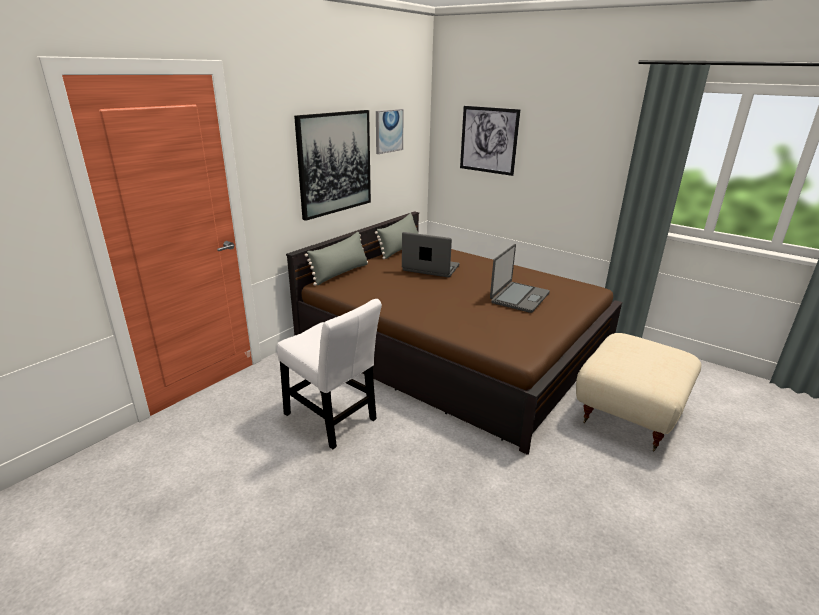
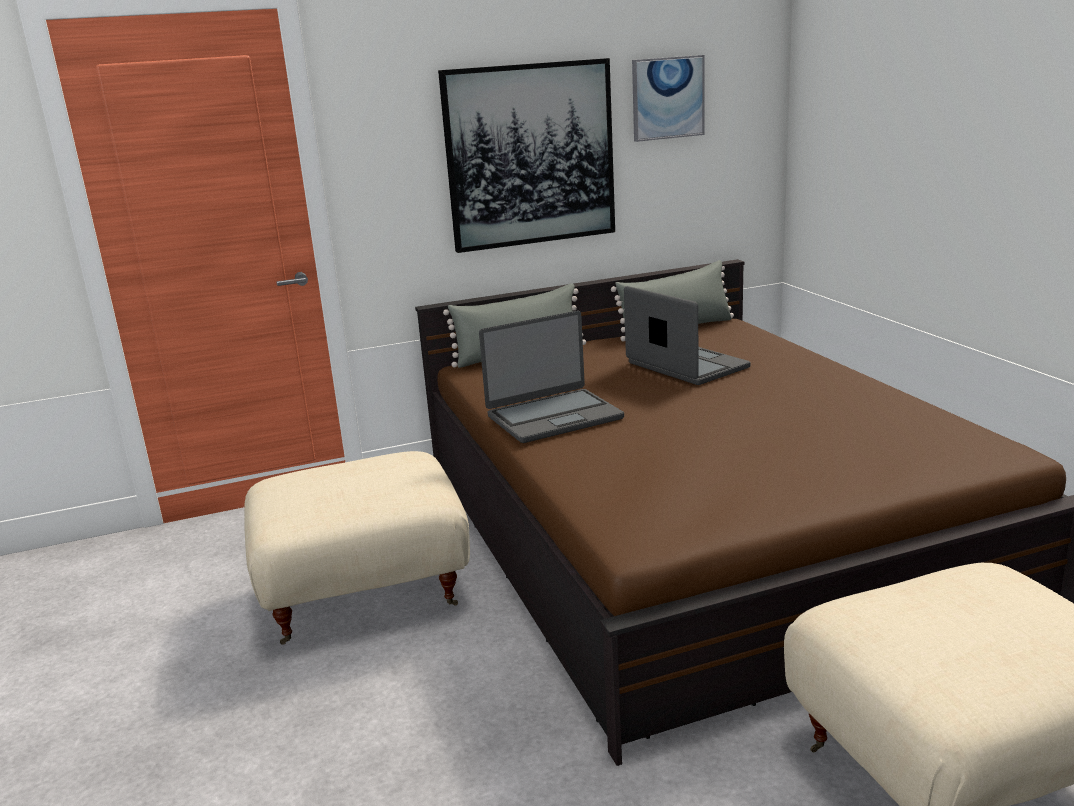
camera: 35 degrees right, 5 degrees down
(332, 419) = (364, 594): white chair -> beige ottoman
(488, 140) = (877, 109): picture -> none
(519, 297) = (789, 441): laptop -> laptop (553, 417)

